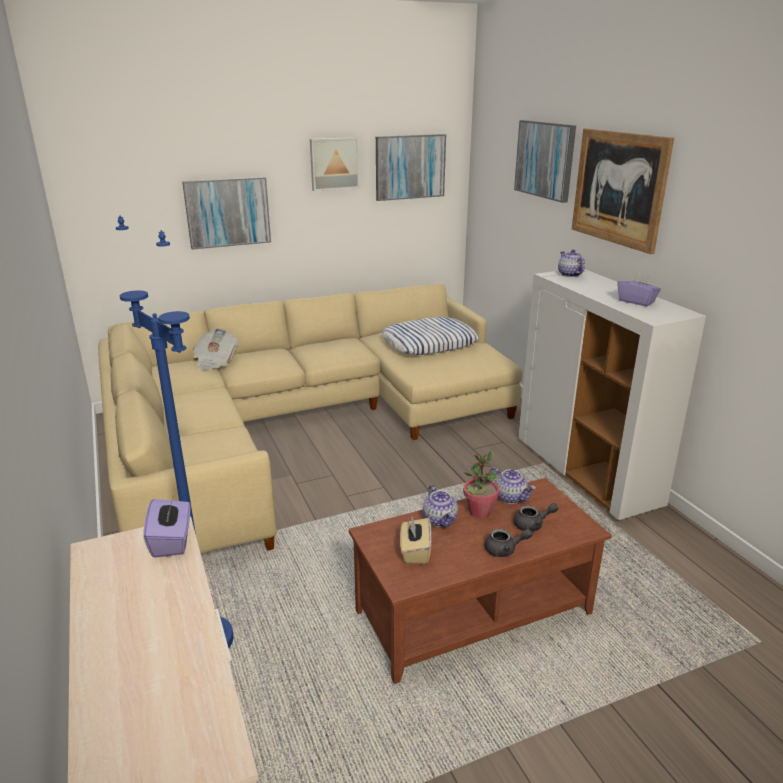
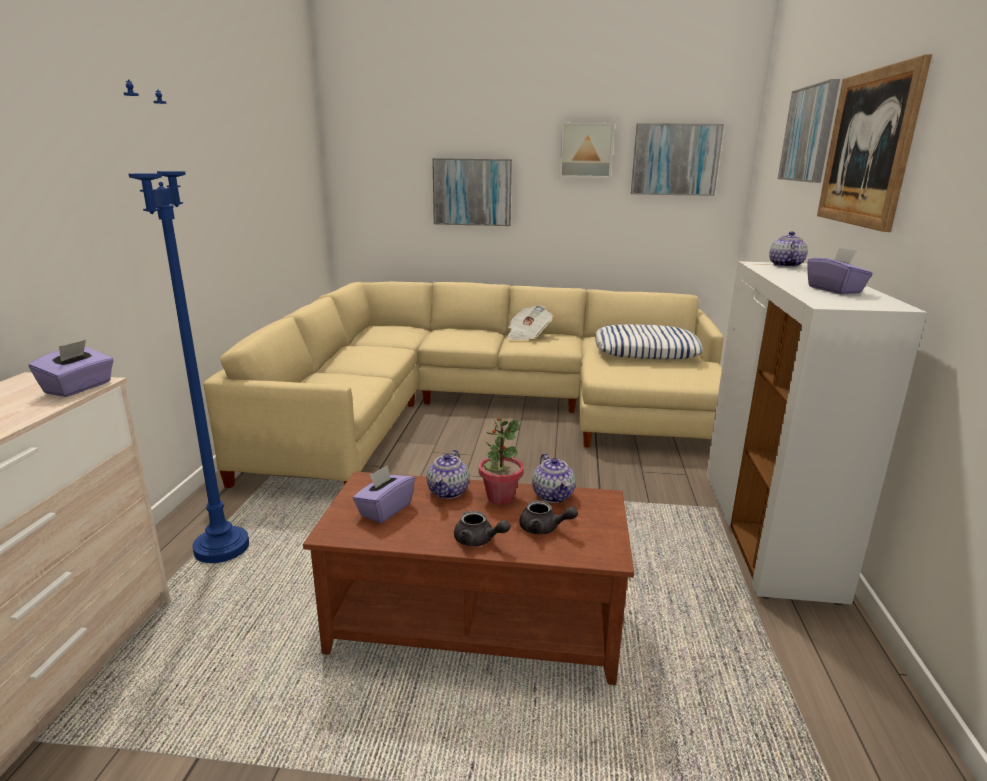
camera: 30 degrees right, 5 degrees down
(215, 361) = (425, 329): newspaper -> newspaper (527, 335)
(415, 552) = (385, 510): beige tissue box -> purple tissue box

